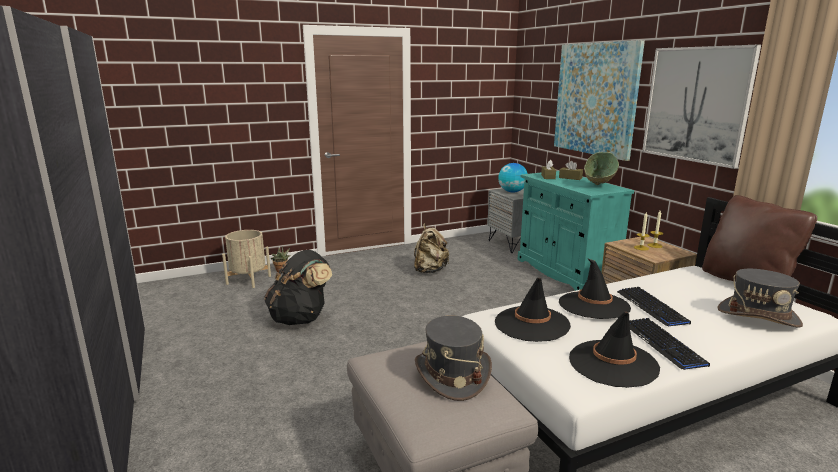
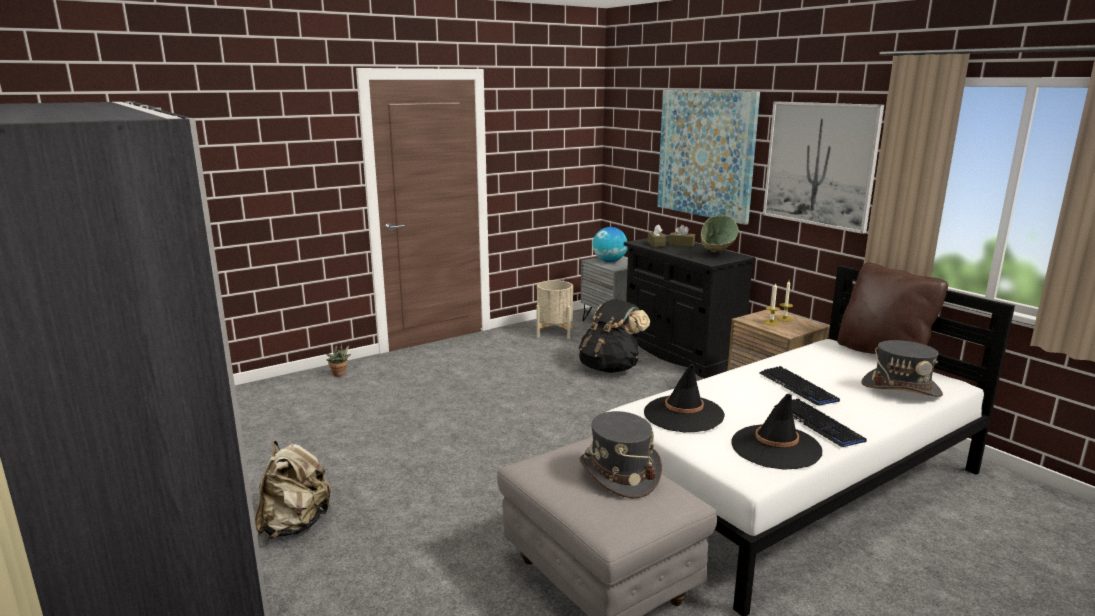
camera: 10 degrees left, 0 degrees up
(248, 280) = (302, 389): beige planter -> beige planter (554, 332)
(301, 318) = (388, 431): black backpack -> black backpack (610, 368)
(430, 271) = (524, 362): beige backpack -> beige backpack (295, 525)
(565, 272) = (680, 353): turquoise cabinet -> black cabinet
(593, 305) = (739, 389): black hat -> none

